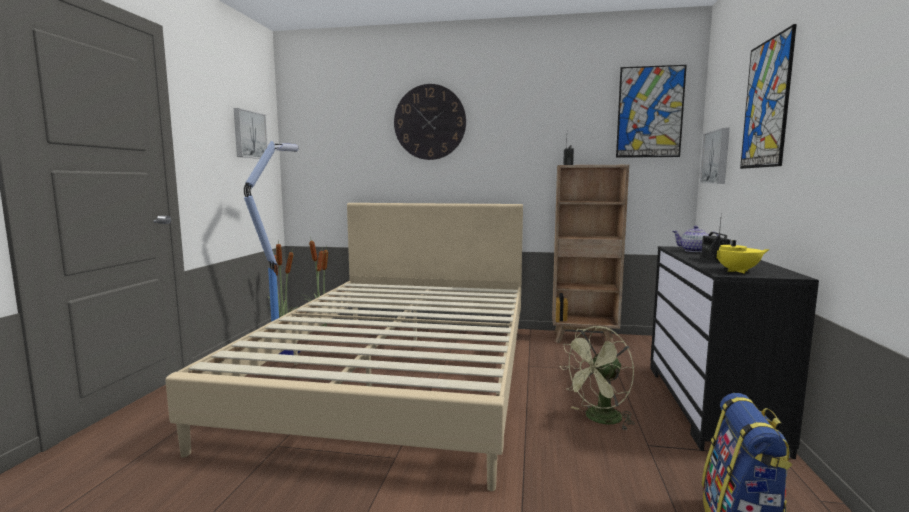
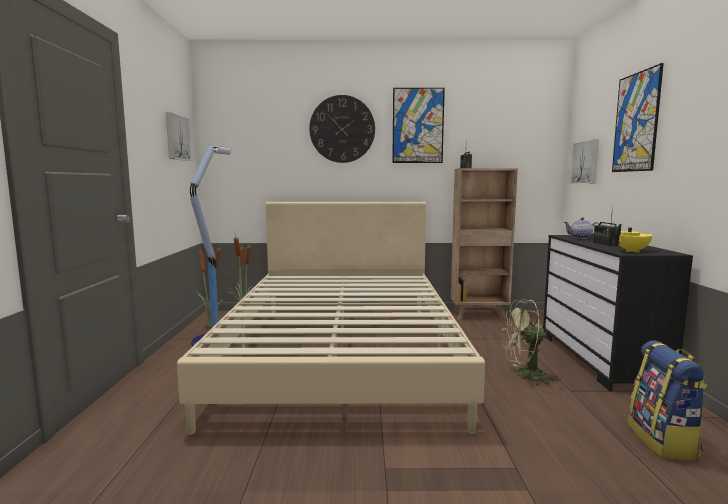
camera: 10 degrees left, 0 degrees up
(599, 419) = (524, 375): green fan -> green fan turned 45 degrees clockwise
(650, 112) = (528, 125): picture -> picture (418, 125)

